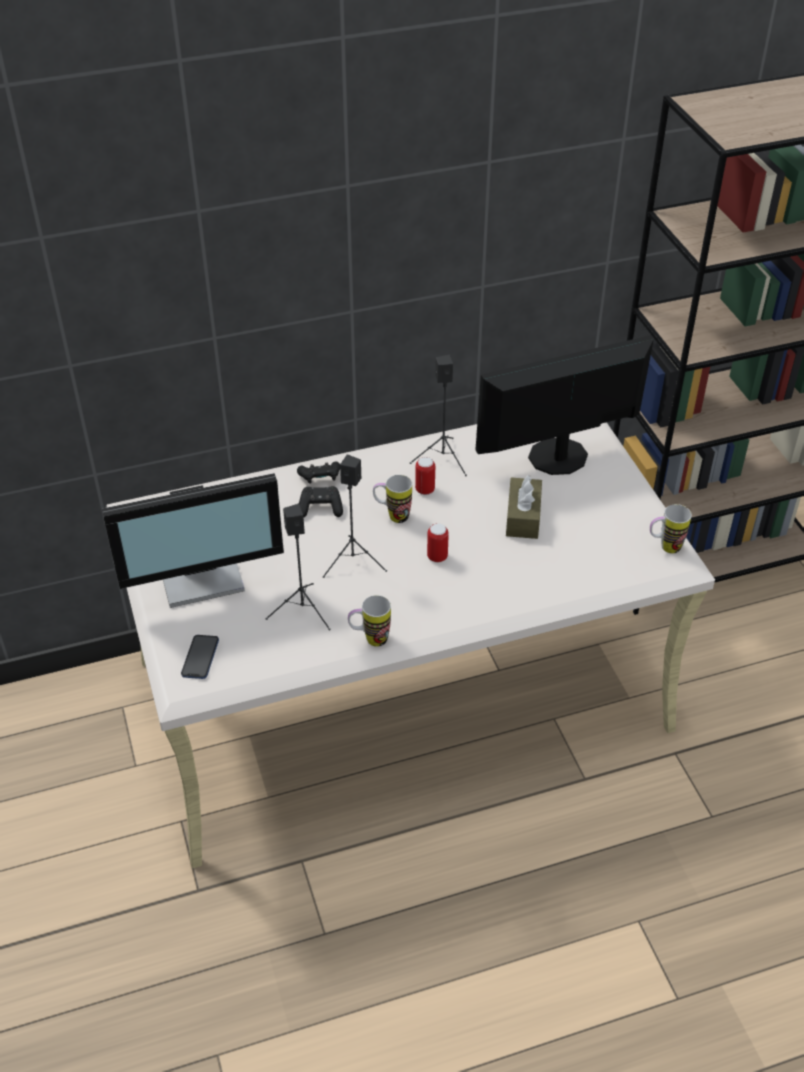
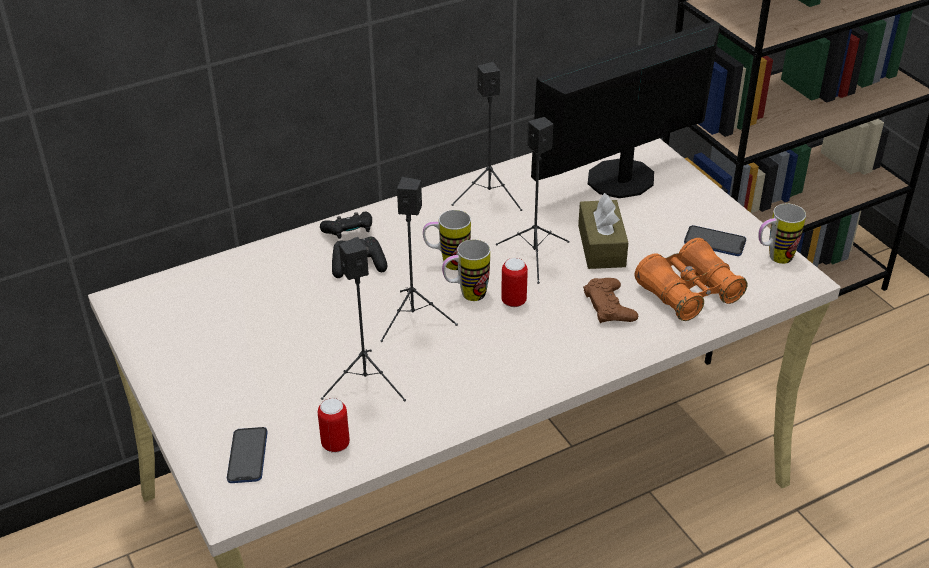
camera: 10 degrees left, 5 degrees down
(202, 576) = (229, 359): monitor -> none
(369, 640) = (458, 405): mug -> mug (466, 295)
(425, 490) = (478, 231): can -> can (335, 444)
(465, 519) = (535, 256): none -> black speaker
(513, 572) = (609, 306): none -> brown game controller
(582, 569) = (688, 292): none -> orange binoculars
(619, 526) = (714, 242): none -> phone

